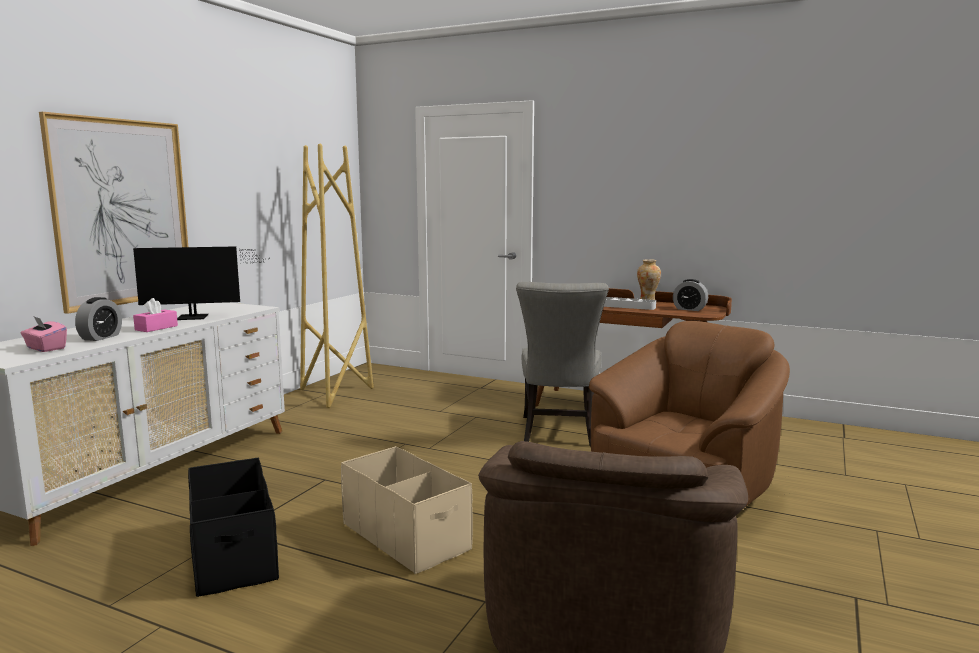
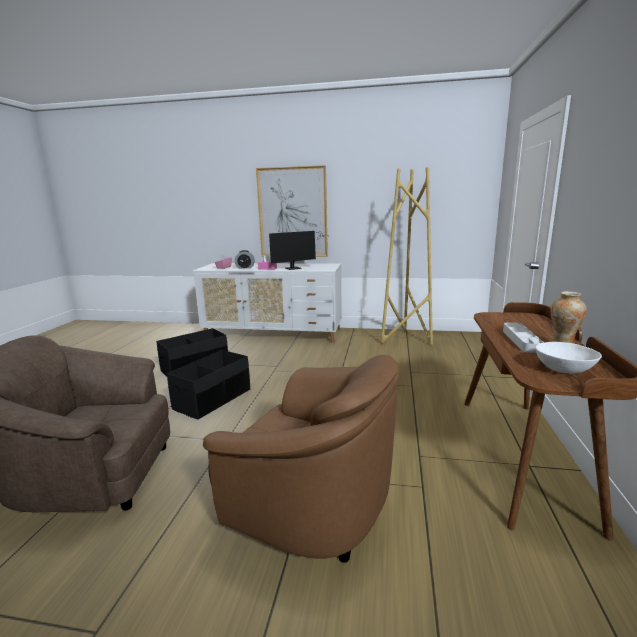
camera: 75 degrees right, 5 degrees up
(197, 317) = (295, 268): monitor -> monitor turned 90 degrees counterclockwise
(406, 536) = (213, 399): beige storage box -> black storage box
(559, 433) = (407, 424): grey chair -> none
(689, 309) = (565, 369): alarm clock -> white bowl

